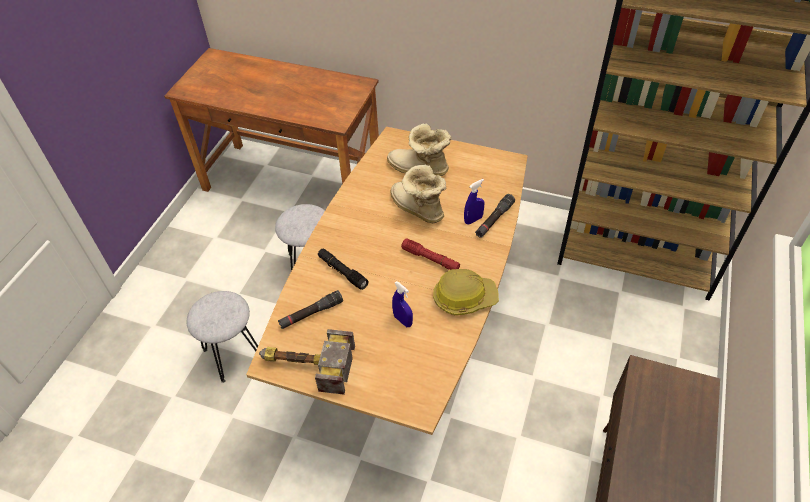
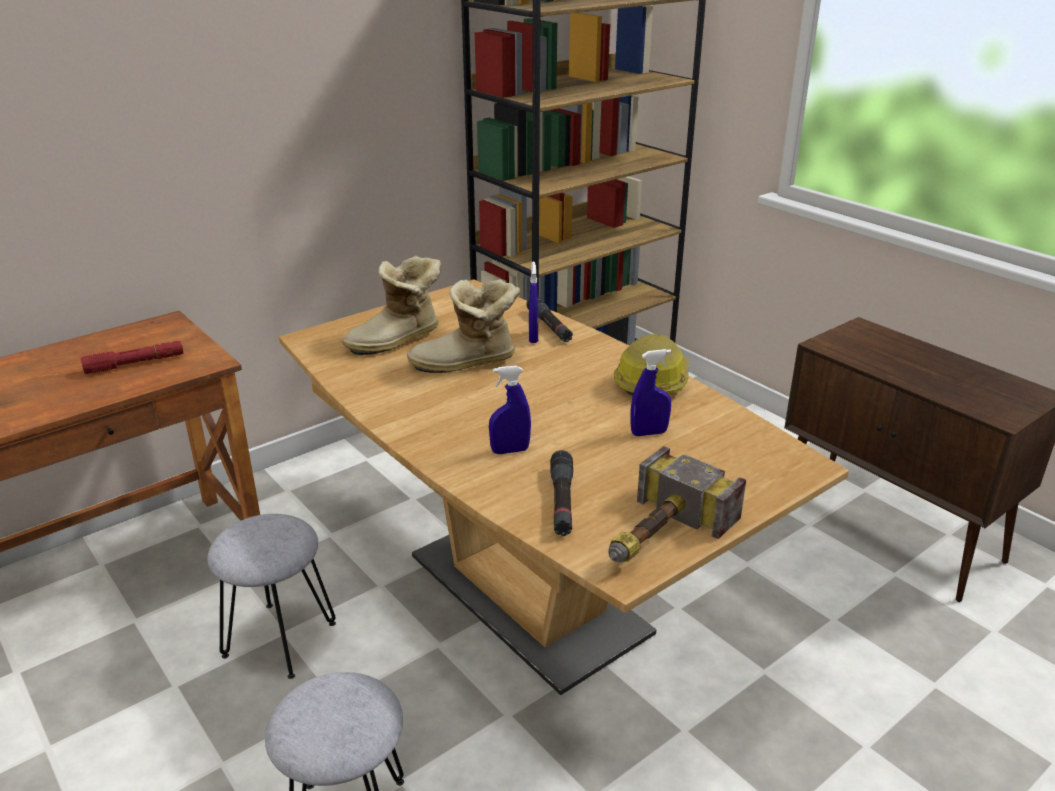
camera: 60 degrees left, 20 degrees down
(342, 272) = (510, 451): black flashlight -> blue spray bottle
(430, 259) = (564, 382): red flashlight -> red flashlight (135, 364)

